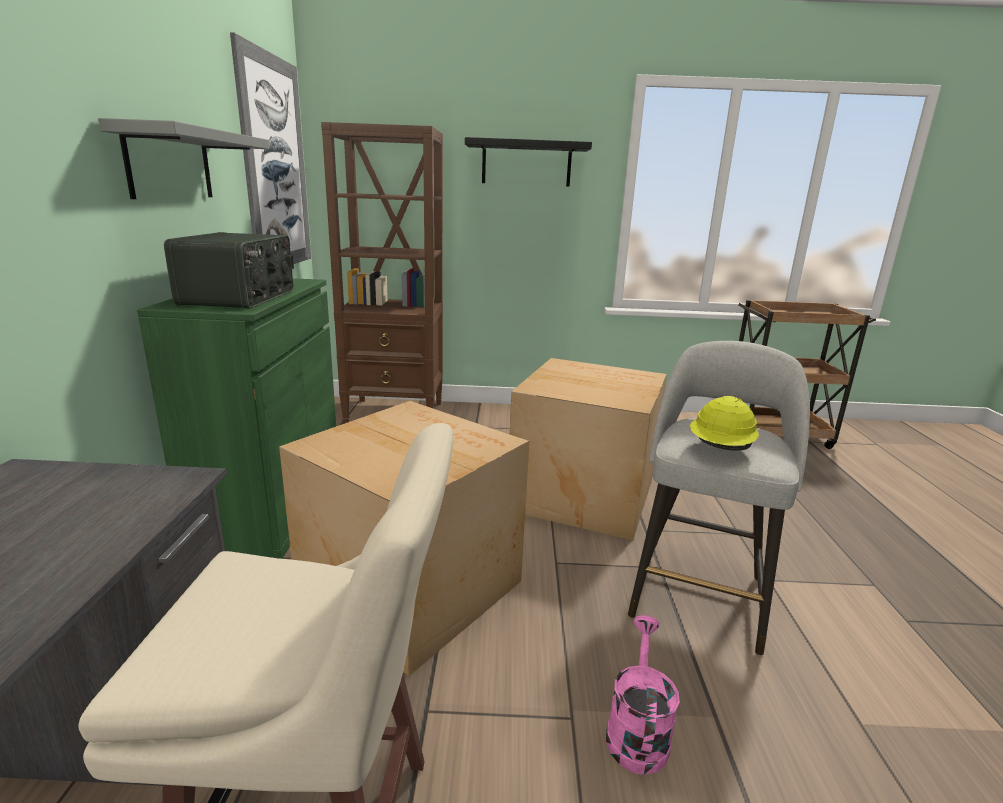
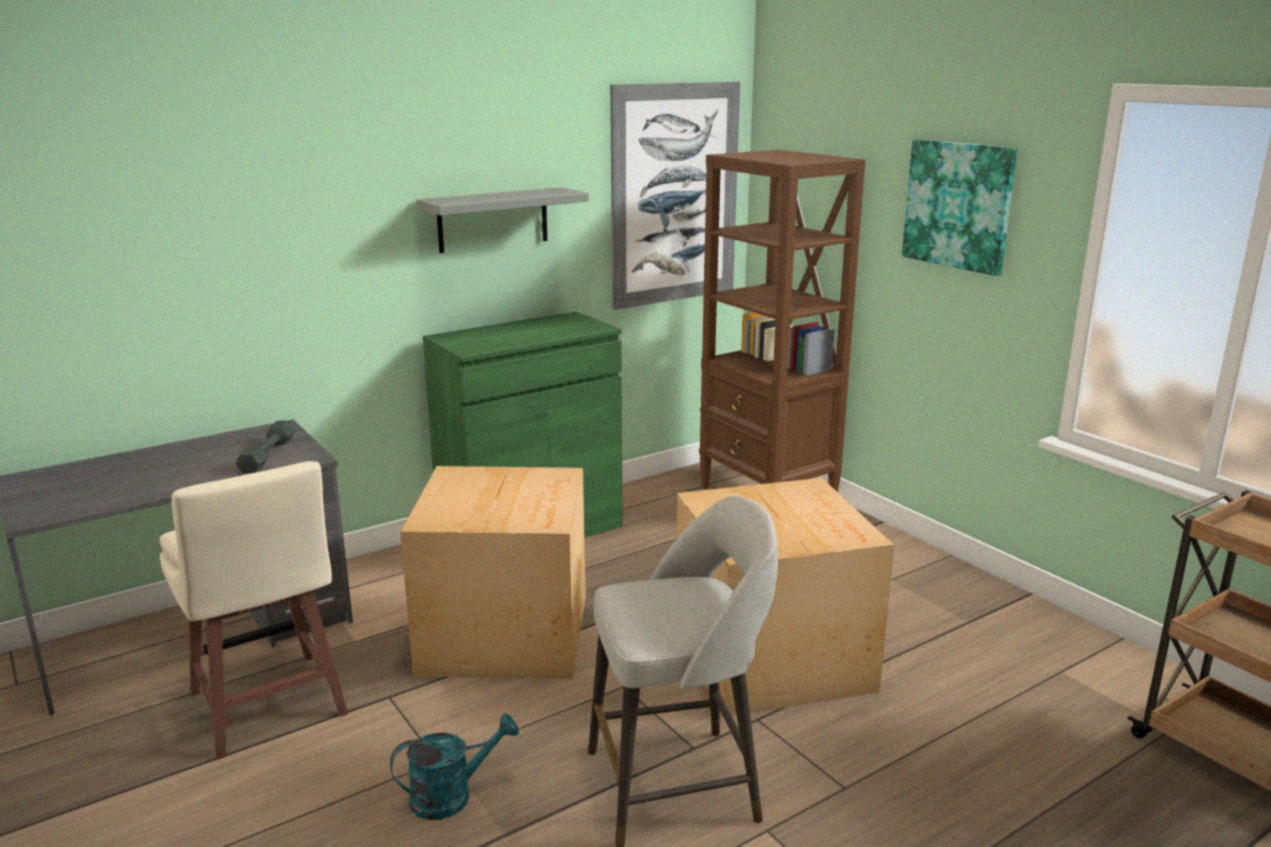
camera: 55 degrees right, 0 degrees up
(92, 505) = (267, 455): none -> grey dumbbell
(240, 298) = (500, 338): radio -> none
(526, 164) = (959, 205): black shelf -> picture
(636, 730) = (452, 796): pink watering can -> turquoise watering can
(720, 449) = (639, 605): yellow hard hat -> none

